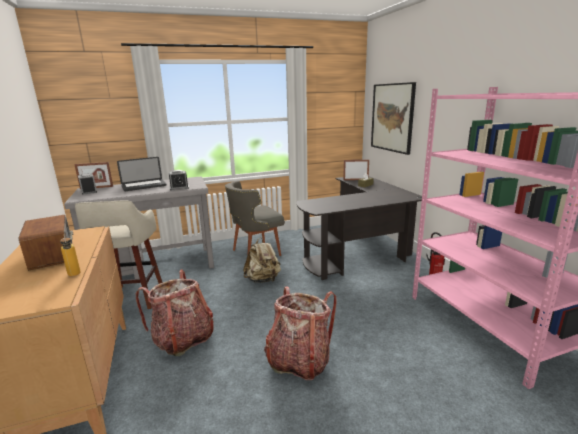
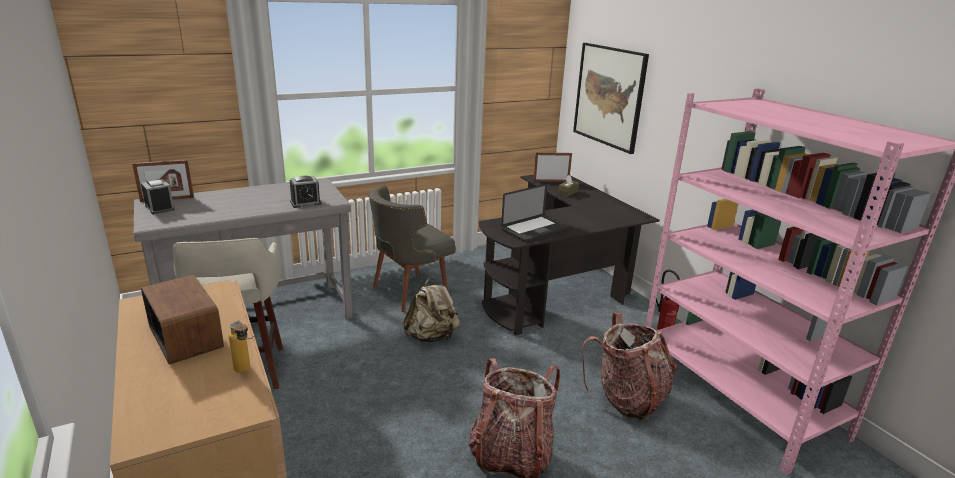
camera: 10 degrees left, 5 degrees up
(144, 186) = (245, 197): laptop -> laptop (534, 230)
(182, 339) = (342, 433): backpack -> backpack (627, 399)

